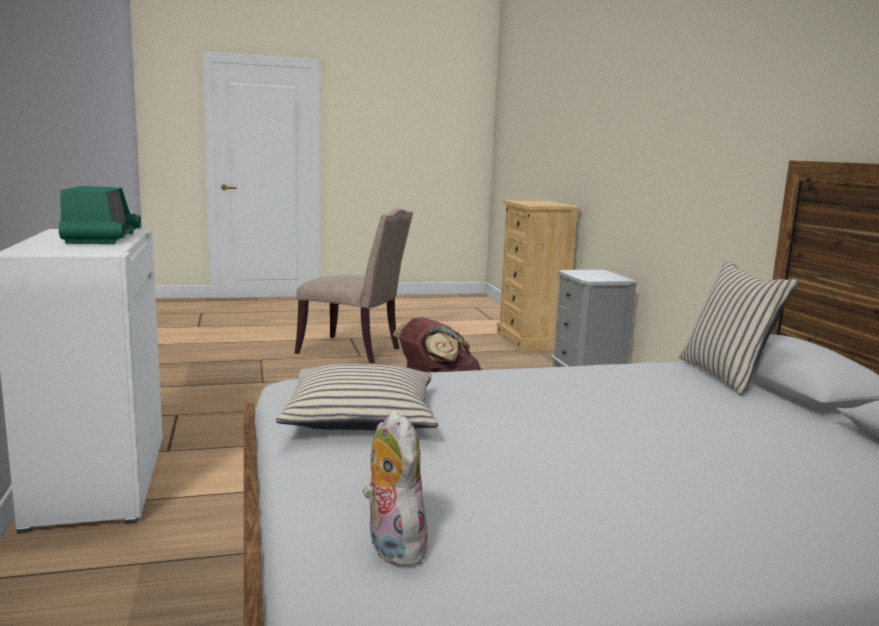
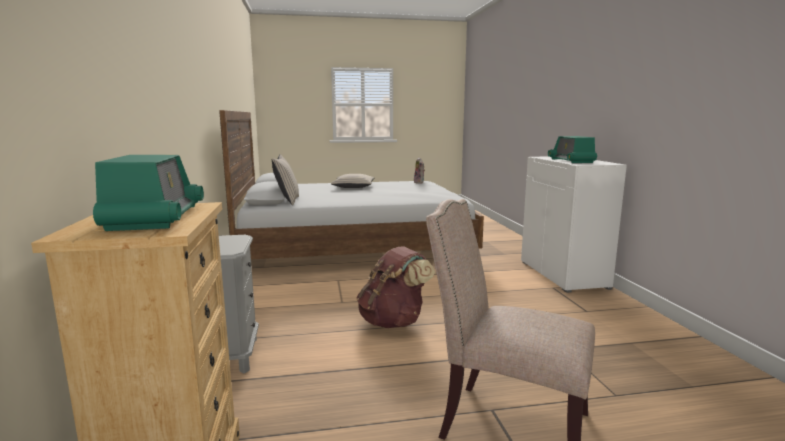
camera: 175 degrees left, 0 degrees up
(361, 416) = (431, 192): beige pillow -> beige pillow (353, 186)
(536, 203) = (155, 217): none -> radio

